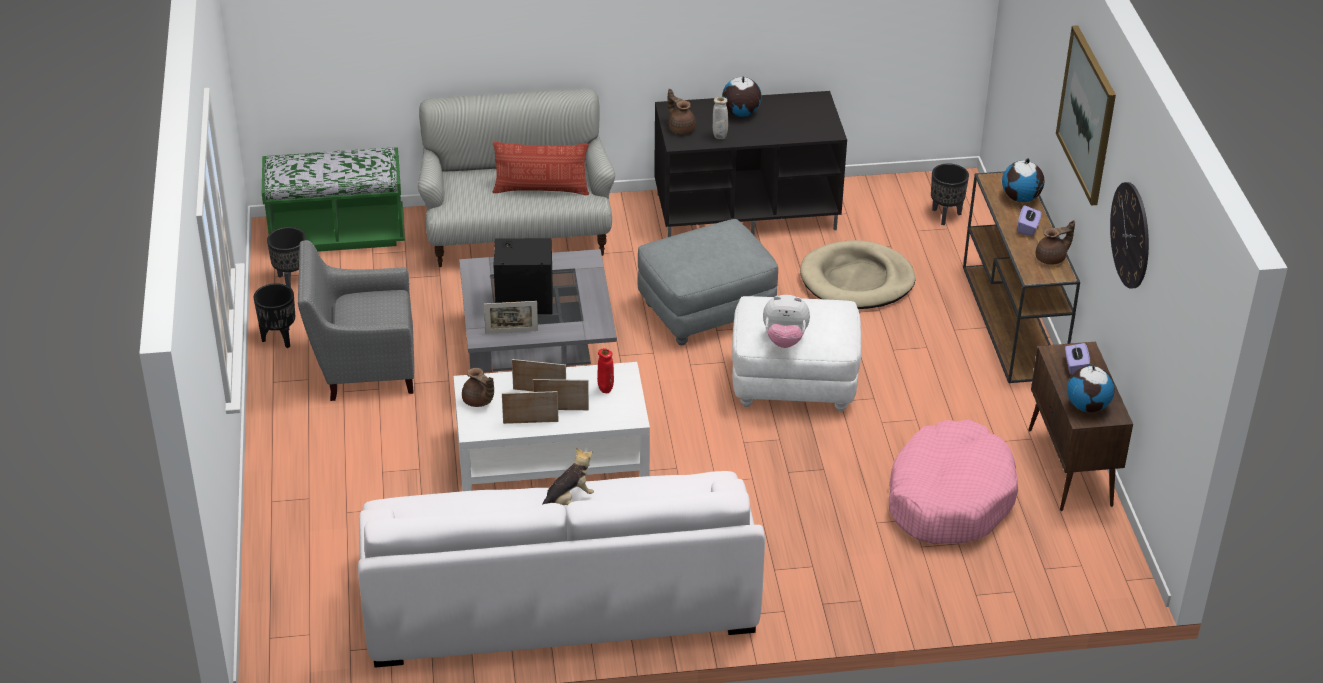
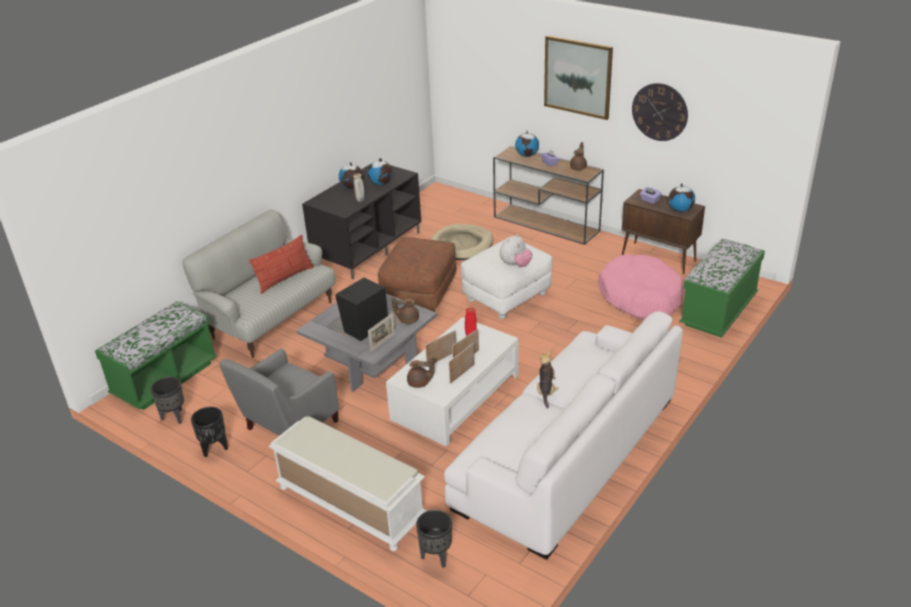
camera: 45 degrees left, 5 degrees down
(304, 480) = (349, 504): none -> white bench
(681, 128) = (335, 206): brown teapot -> brown teapot (407, 319)
(706, 311) = (419, 294): grey ottoman -> brown ottoman
(780, 128) = (381, 183): none -> globe
(946, 216) = (454, 203): black planter -> black planter (436, 556)
(1011, 586) = (718, 311): none -> green bench

